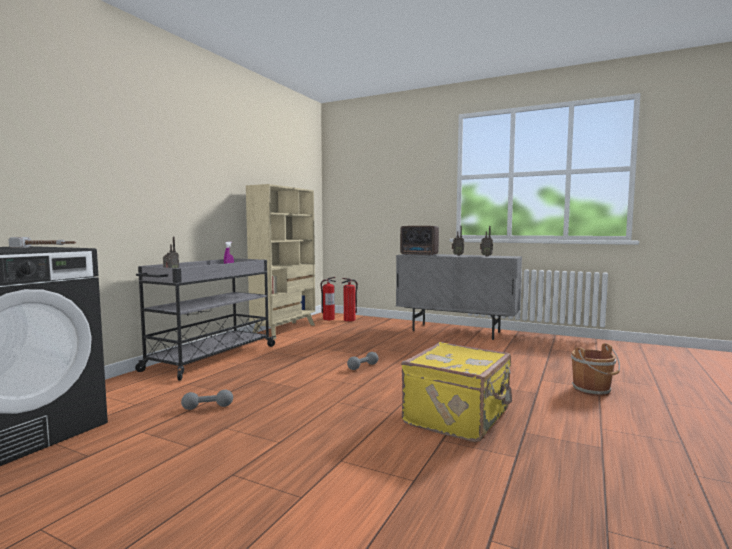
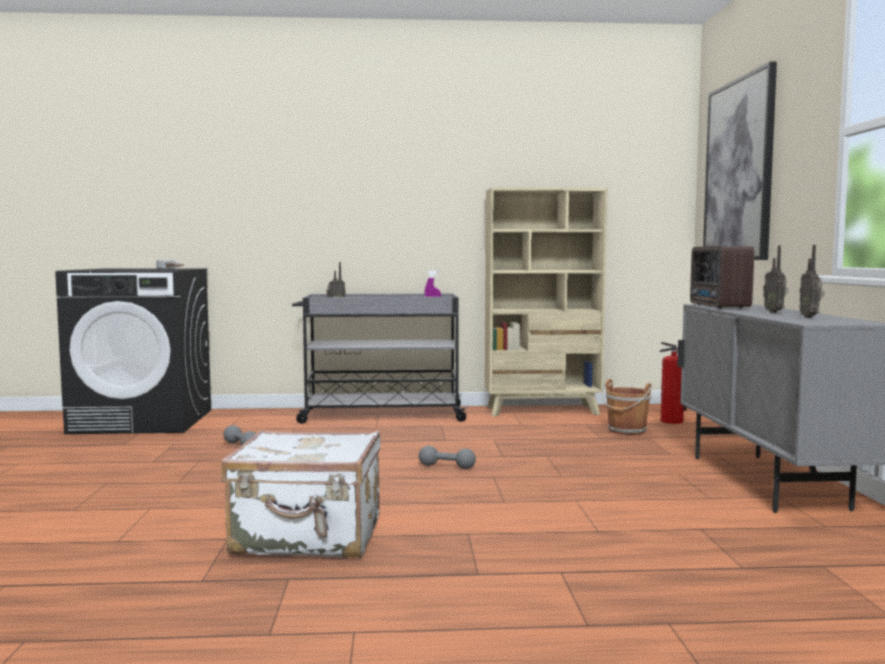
camera: 60 degrees right, 0 degrees up
(328, 319) = (649, 413): fire extinguisher -> none
(370, 187) = (739, 170): none -> picture
(458, 417) = (308, 537): yellow suitcase -> white suitcase
(593, 390) = (563, 620): brown bucket -> brown bucket (626, 431)

